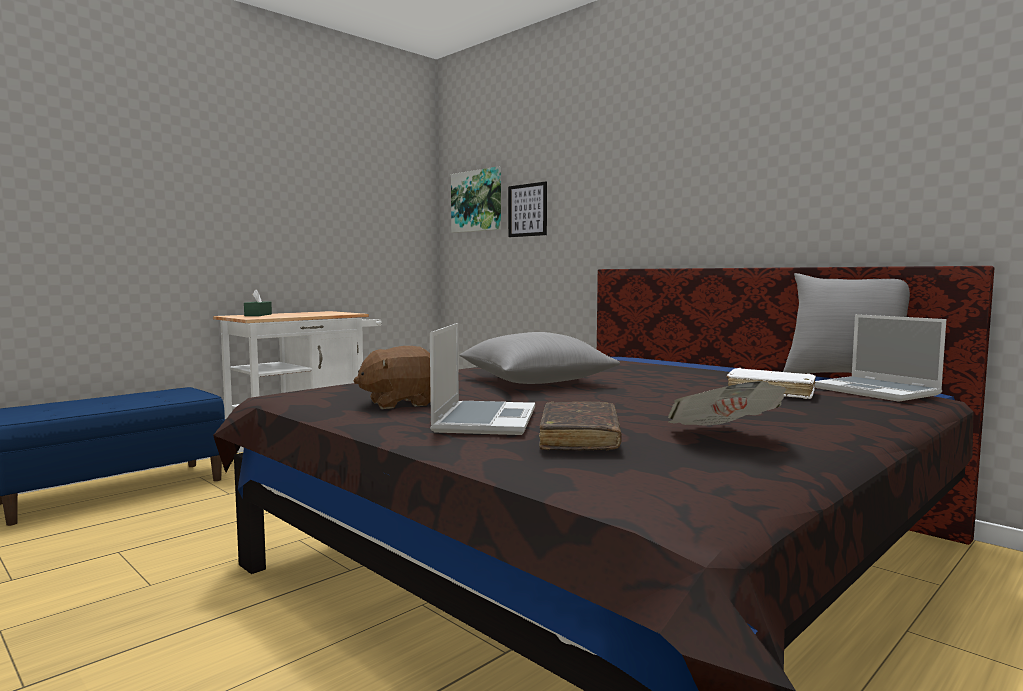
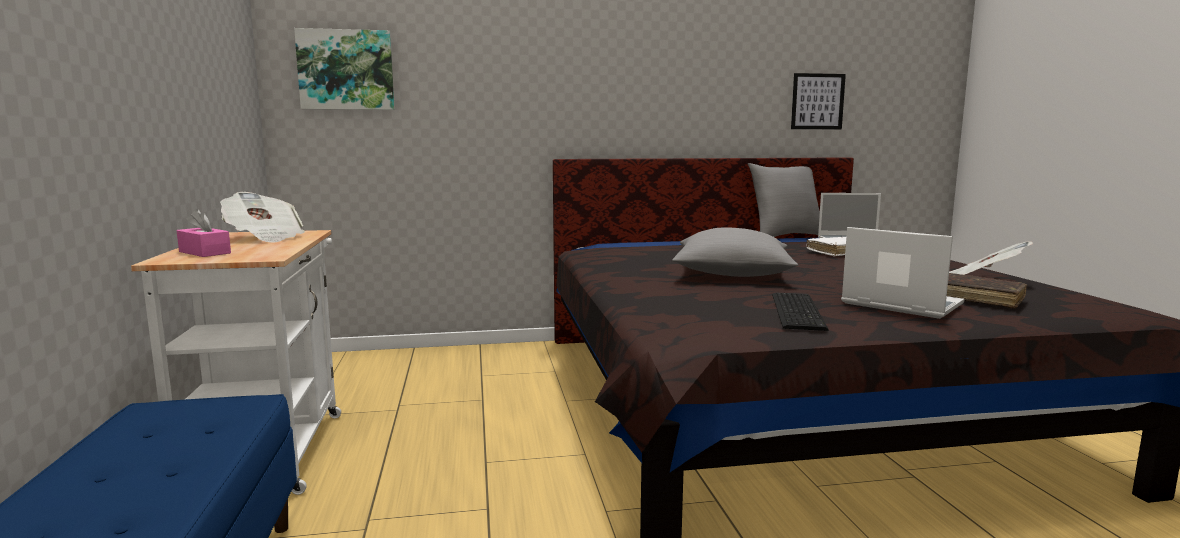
camera: 55 degrees left, 5 degrees up
(258, 315) = (204, 252): green tissue box -> pink tissue box
(319, 313) = (265, 238): none -> newspaper
(400, 403) = (799, 311): brown plush toy -> keyboard
(527, 210) = (439, 89): picture -> picture (817, 101)

